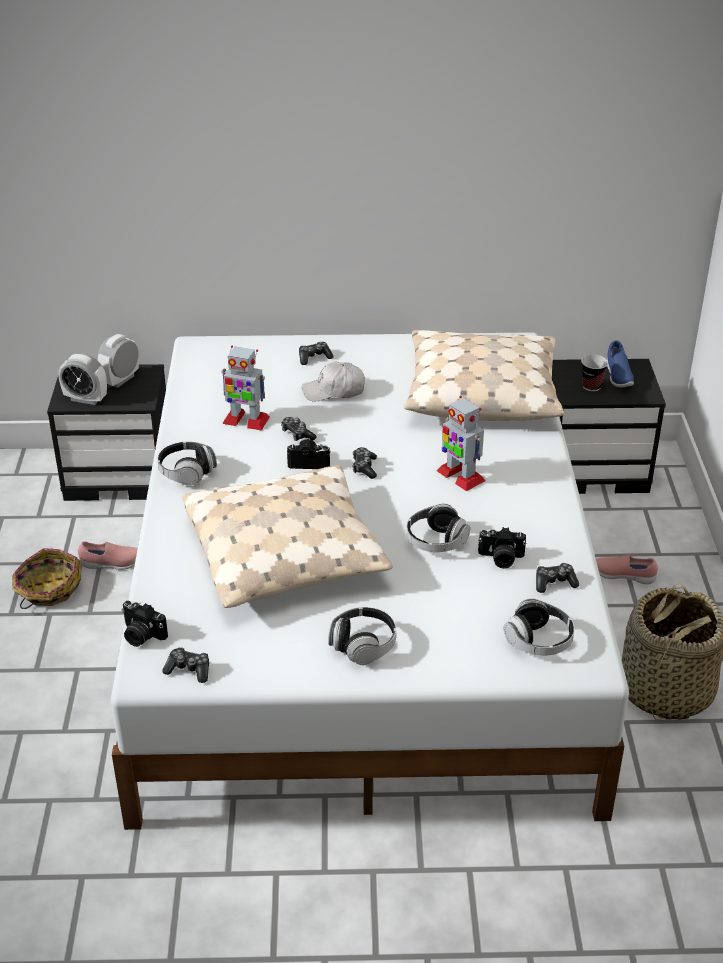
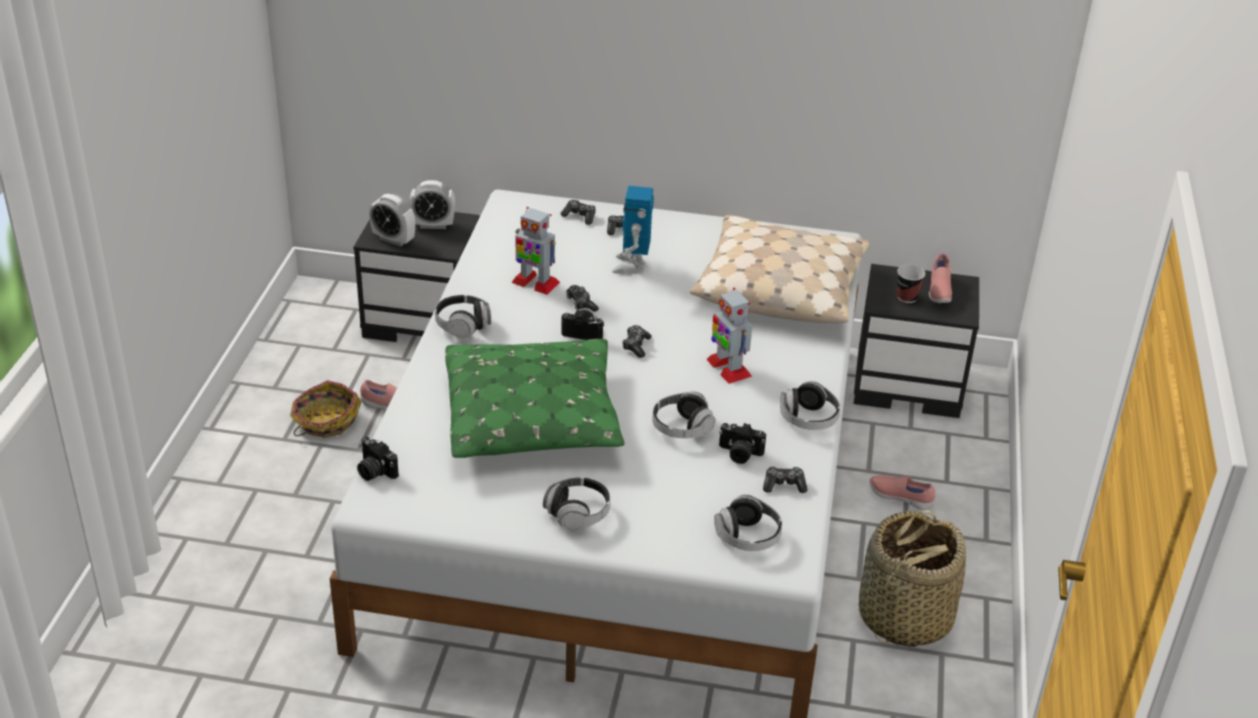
camera: 10 degrees right, 0 degrees up
(121, 380) = (433, 225): alarm clock -> alarm clock turned 135 degrees counterclockwise
(189, 670) = (408, 509): game controller -> game controller (580, 216)
(286, 553) = (533, 417): beige pillow -> green pillow
(334, 391) = (631, 265): white cap -> toy robot
(554, 514) = (808, 419): none -> headphones
(617, 376) = (938, 291): blue shoe -> pink shoe

